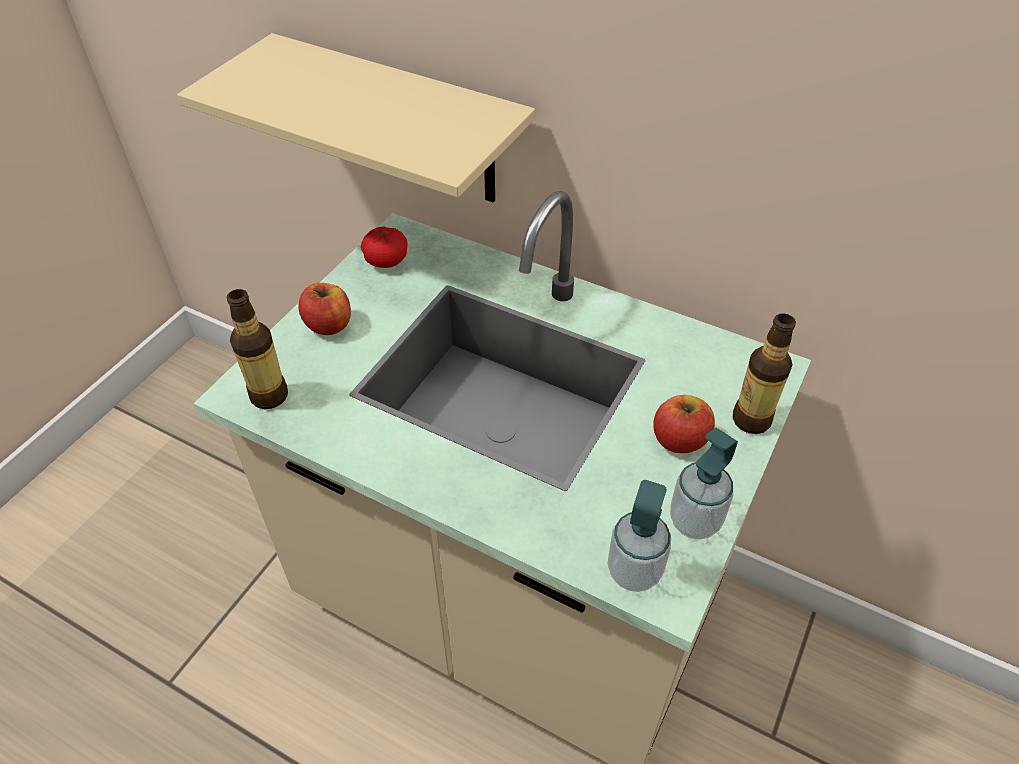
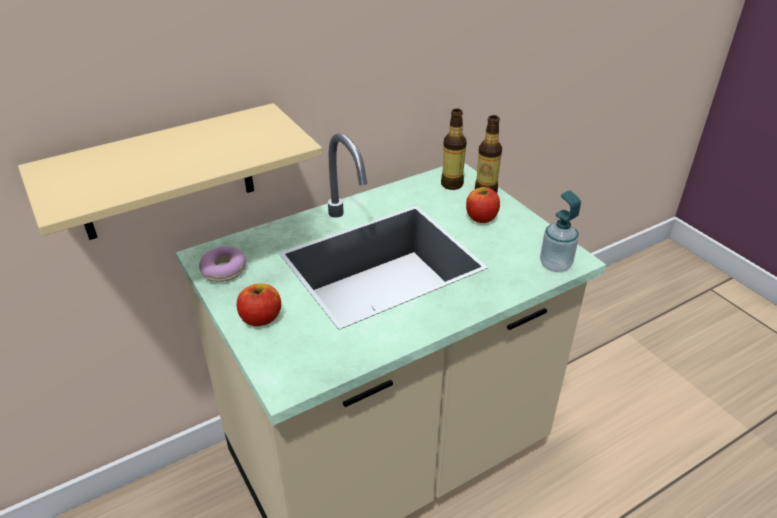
camera: 60 degrees left, 10 degrees down
(269, 396) = (303, 369): bottle -> bottle (451, 184)
(386, 260) = (224, 270): tomato -> donut
(694, 521) = (536, 234): soap dispenser -> none

